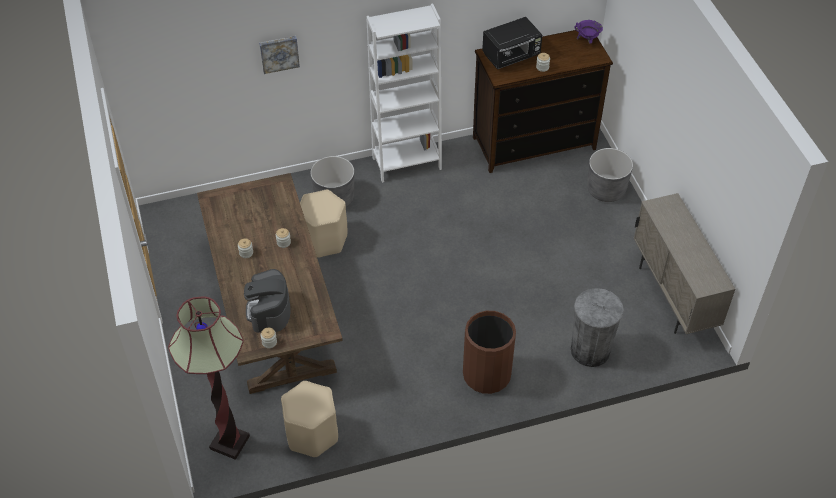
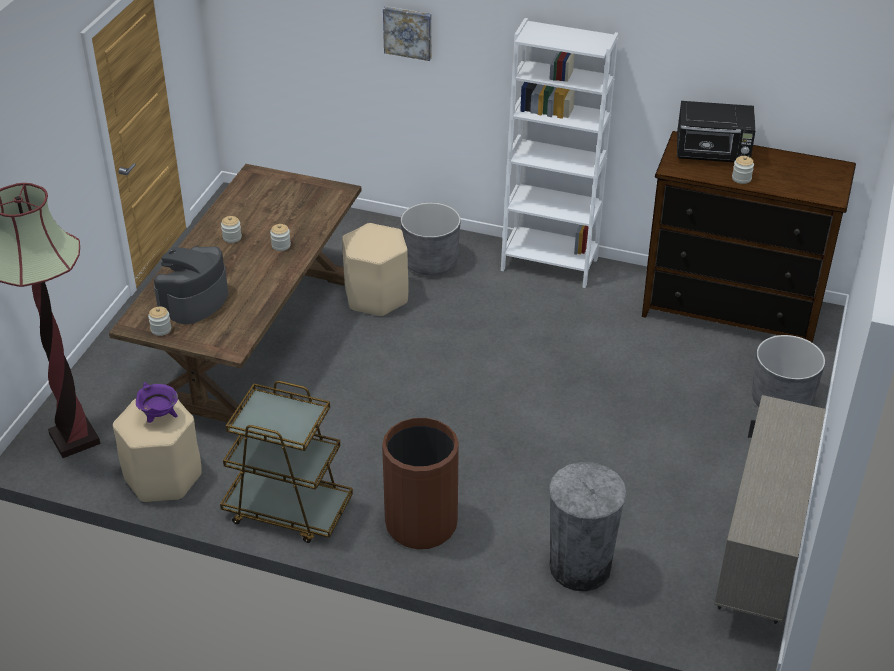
camera: 35 degrees right, 10 degrees down
(405, 411) = (287, 510): none -> brown cart
(587, 40) = (834, 174): purple cooking pot -> purple cooking pot (160, 417)

